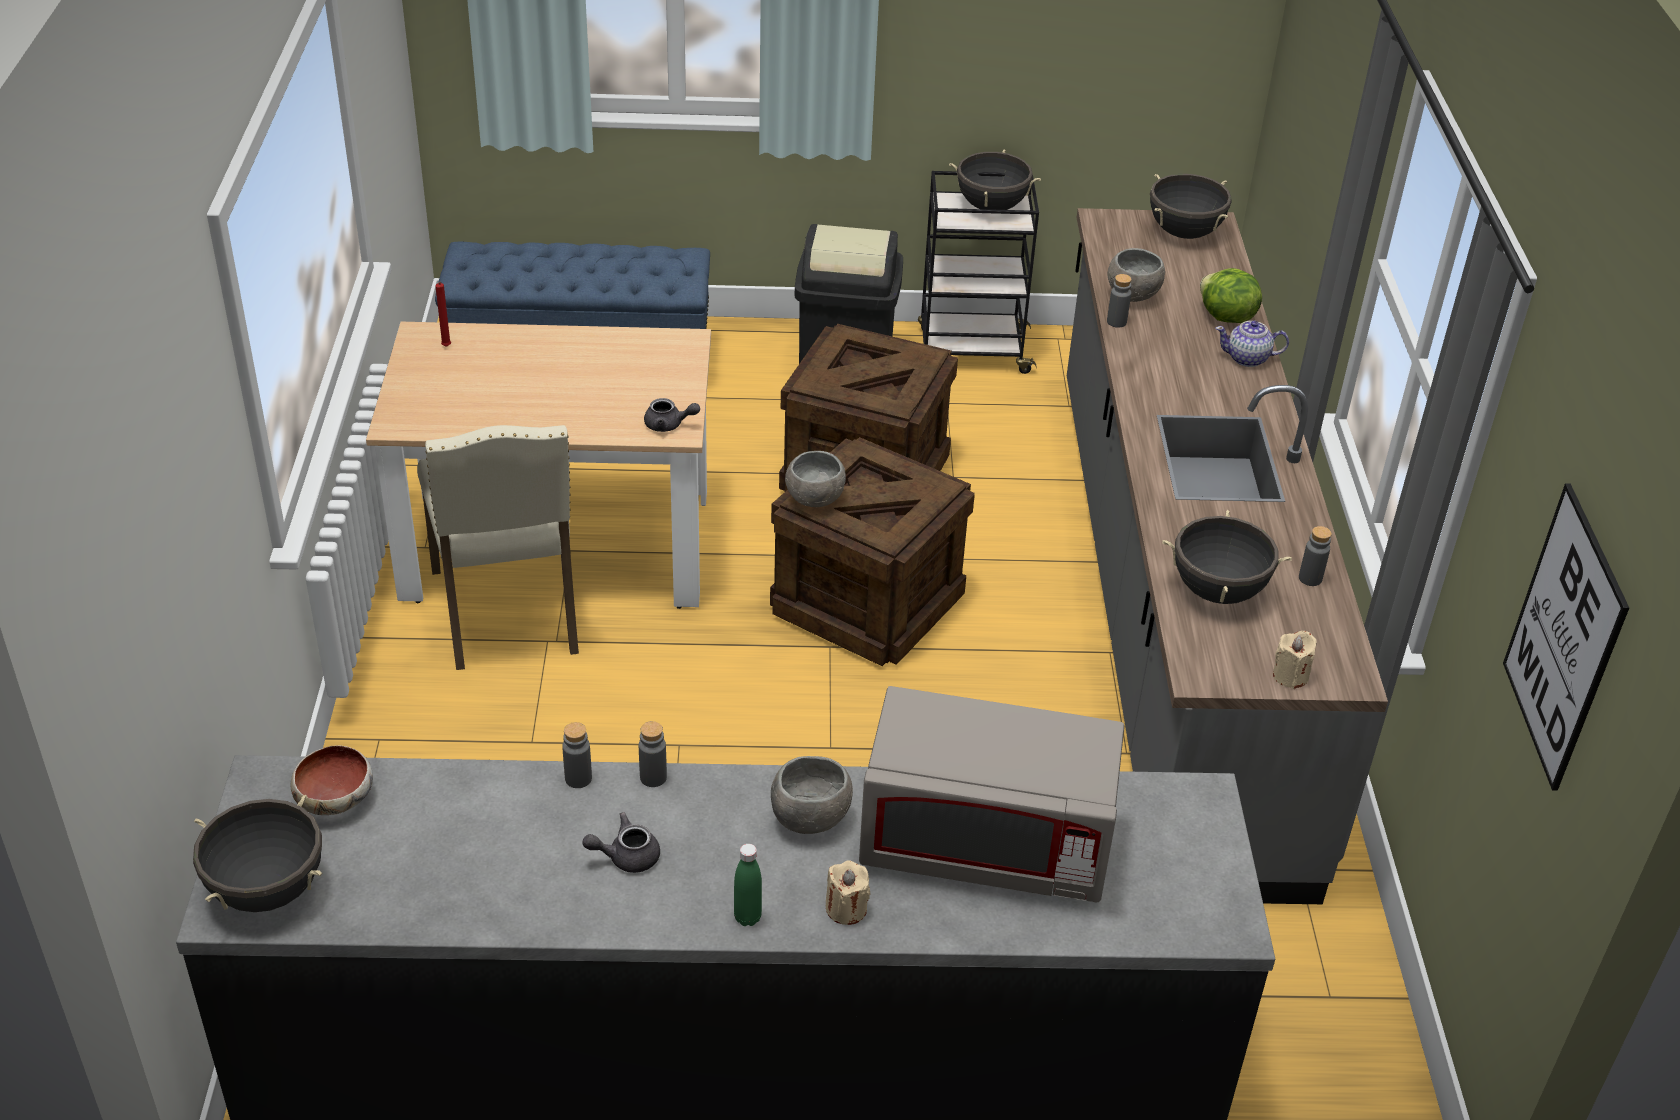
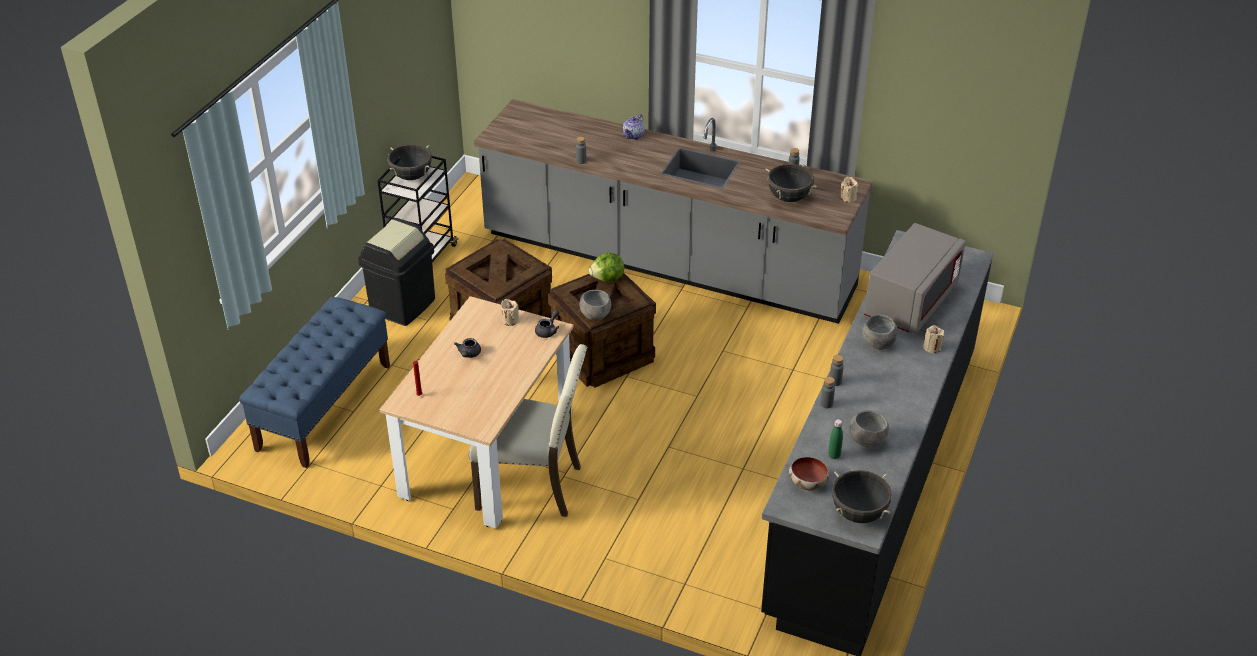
camera: 65 degrees left, 0 degrees up
(626, 856) = (880, 400): grey teapot -> grey teapot (468, 354)
(672, 381) = (510, 320): none -> beige candle
(747, 917) = (927, 374): green bottle -> green bottle (834, 455)
(1133, 295) = (562, 149): grey bowl -> grey bowl (866, 440)
(1184, 233) = (520, 118): black cooking pot -> none
(1225, 317) = (598, 130): lettuce -> lettuce (608, 279)
(1564, 637) = (963, 94): picture -> none

